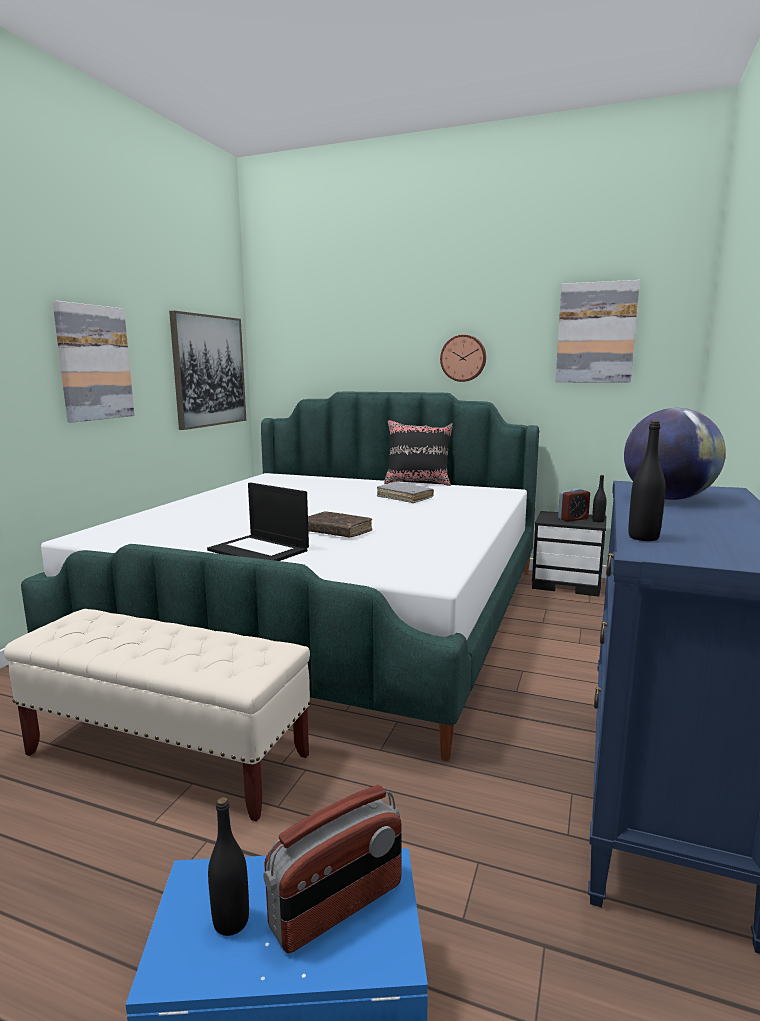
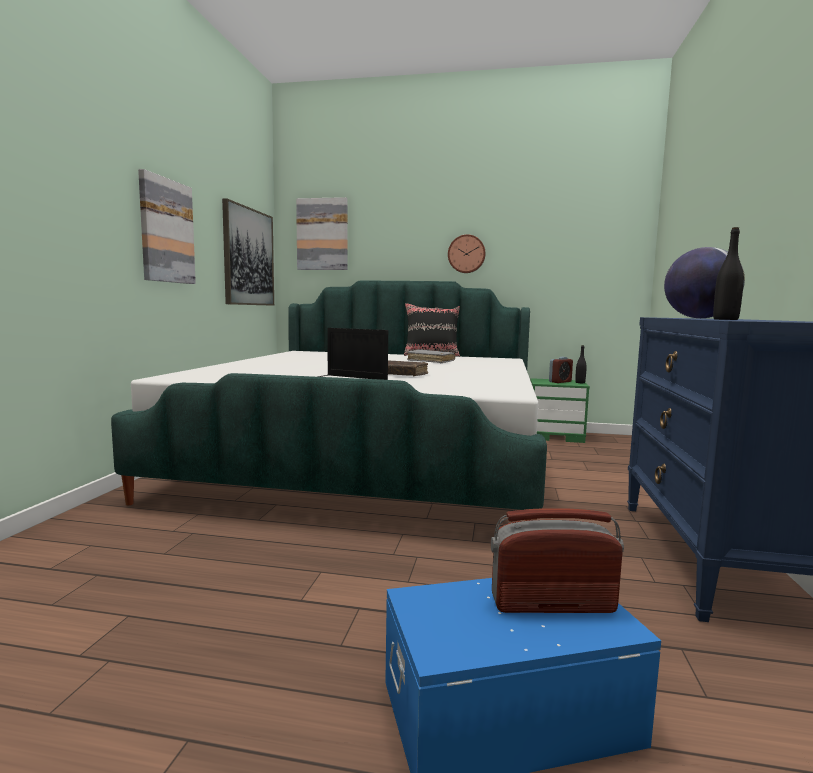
camera: 10 degrees left, 5 degrees down
(167, 756) = (286, 555): beige bench -> none
(231, 921) = (470, 619): black bottle -> none
(338, 906) = (552, 604): radio -> radio turned 135 degrees counterclockwise
(567, 583) = (556, 436): black nightstand -> green nightstand
(596, 333) = (572, 235): picture -> picture (322, 234)

